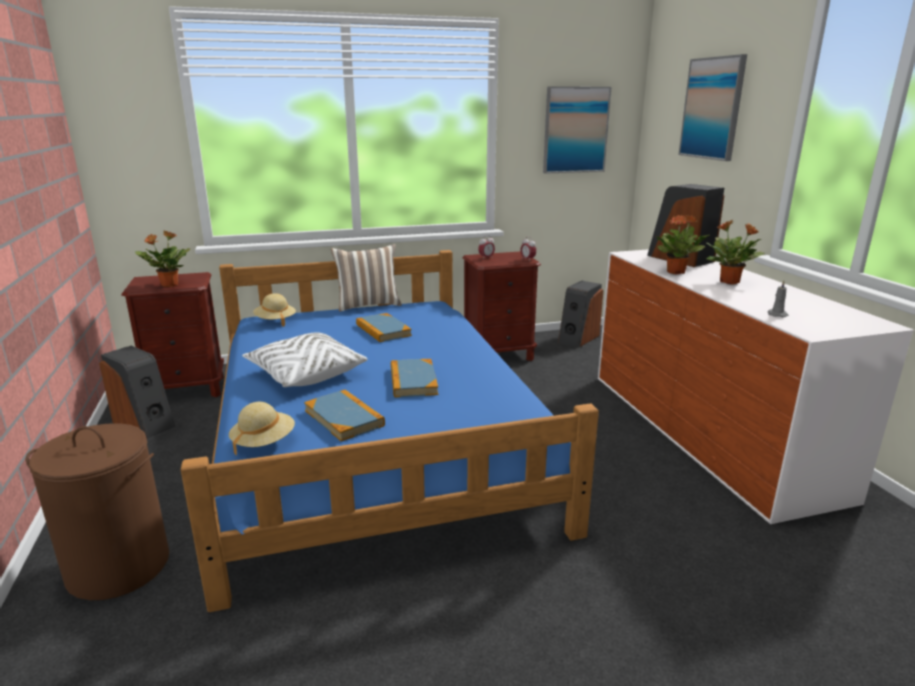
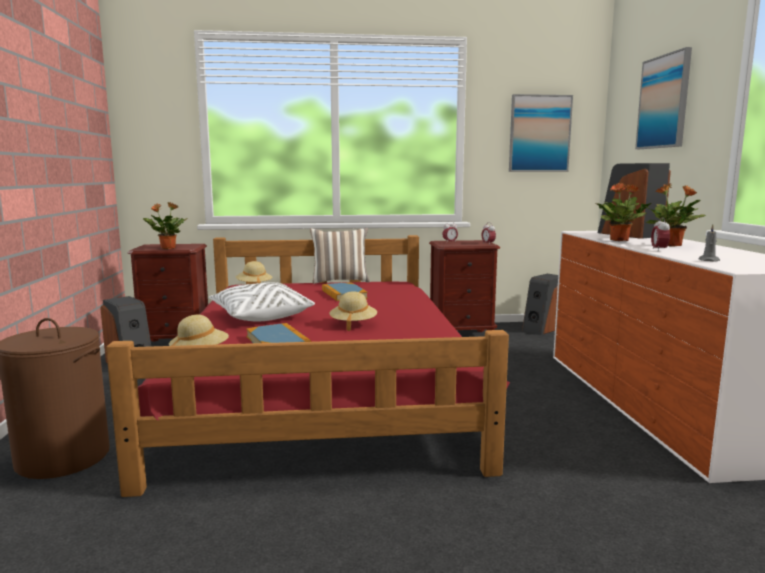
camera: 10 degrees right, 10 degrees down
(372, 437) = (320, 386): blue bed -> red bed
(413, 381) = (353, 324): book -> beige hat
(722, 294) = (659, 250): none -> alarm clock

